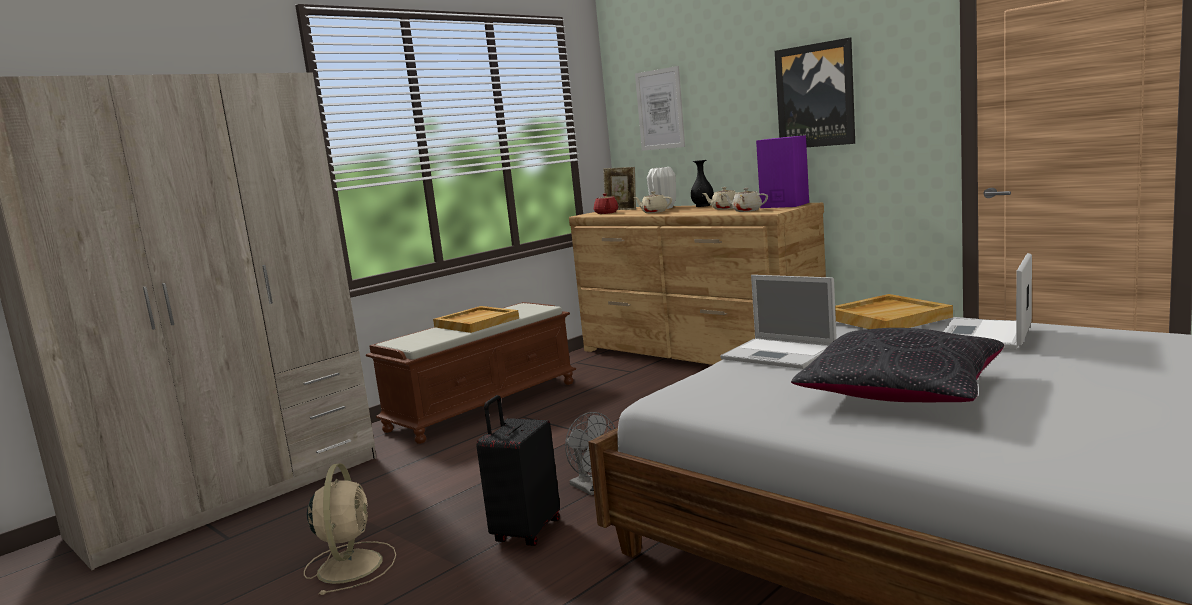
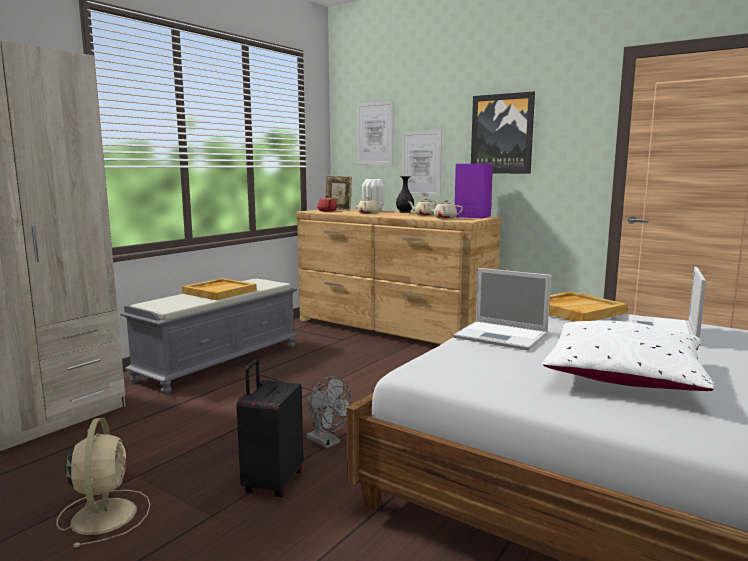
camera: 10 degrees left, 0 degrees up
(483, 405) = (220, 362): brown bench -> grey bench
(719, 142) = (421, 163): none -> picture
(901, 392) = (623, 377): black pillow -> white pillow

